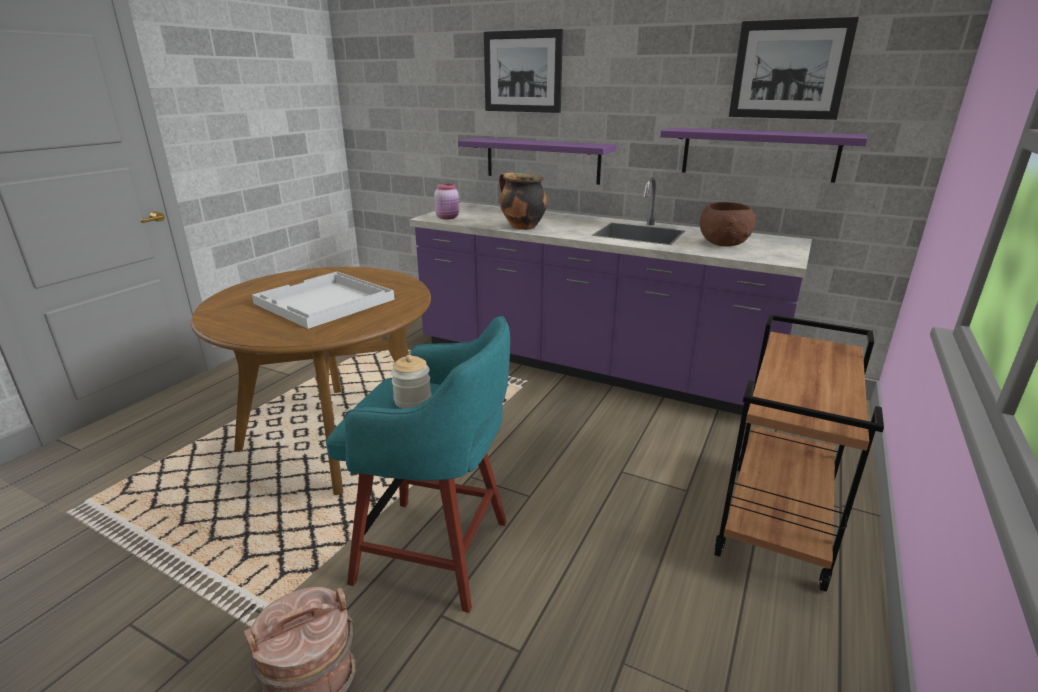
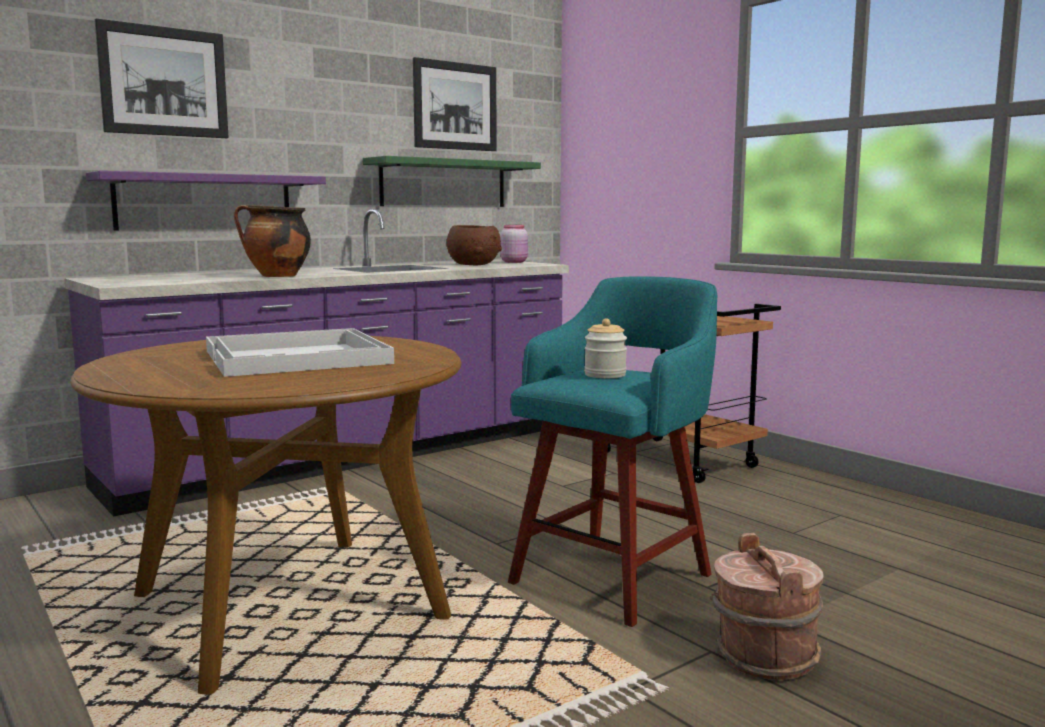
camera: 65 degrees left, 15 degrees down
(448, 217) = (145, 282): pink jar -> pink jar (514, 262)
(758, 154) = (444, 183): purple shelf -> green shelf

